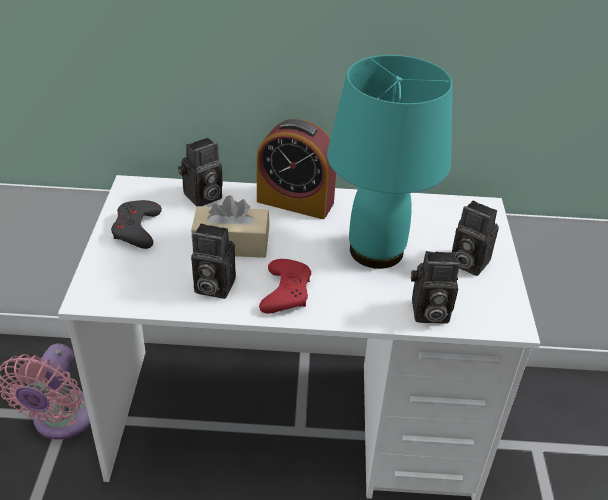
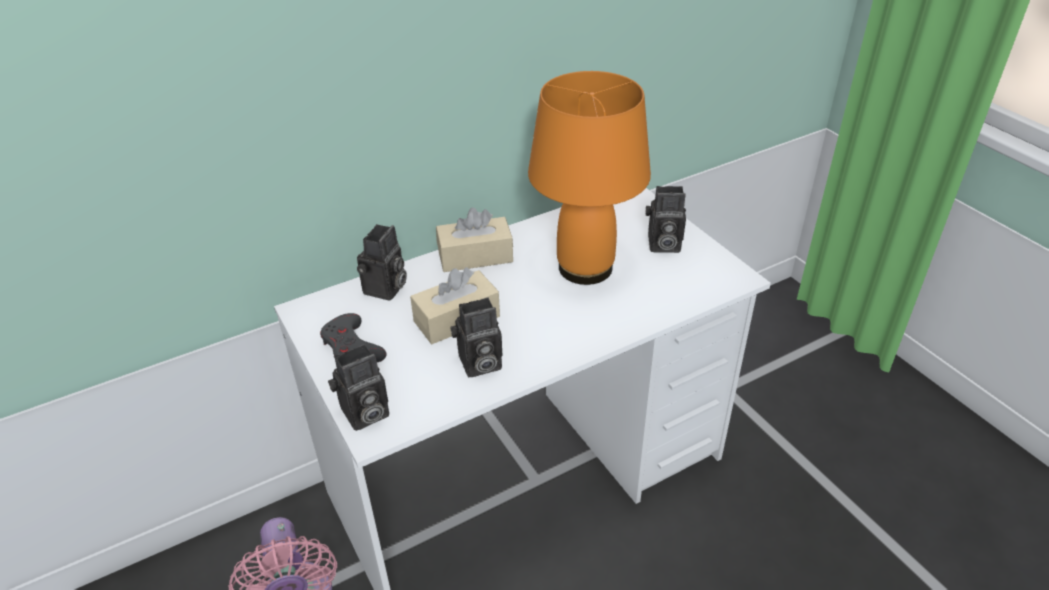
camera: 30 degrees left, 0 degrees up
(286, 291) = (546, 337): red game controller -> none
(295, 202) = (475, 256): alarm clock -> beige tissue box
(376, 252) = (586, 269): turquoise table lamp -> orange table lamp
(428, 313) = (673, 299): camera -> camera (364, 415)

